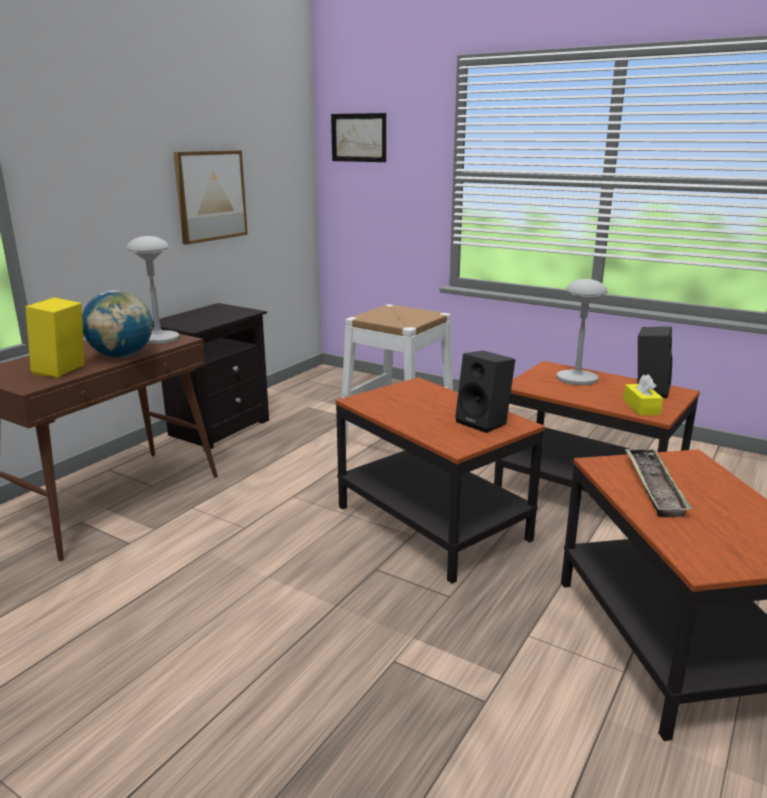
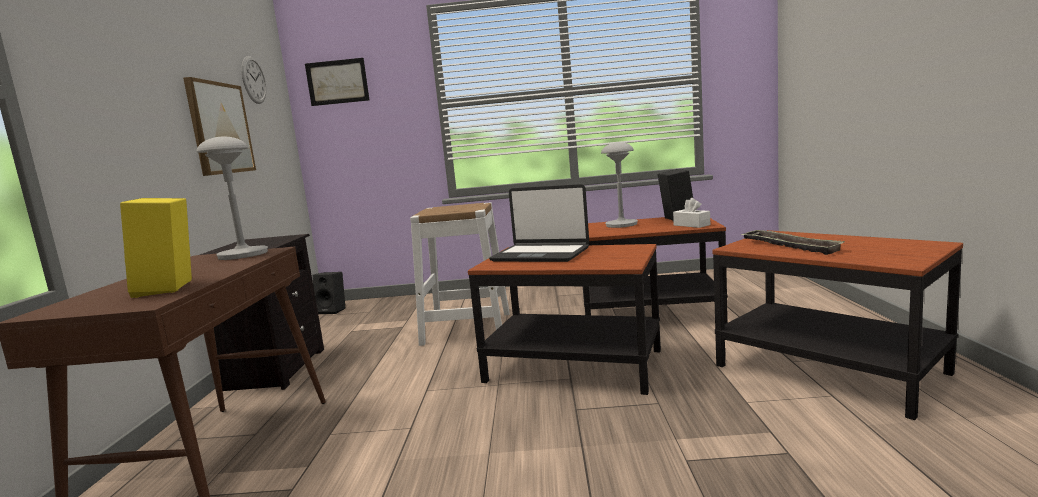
camera: 30 degrees left, 10 degrees down
(122, 355) = (224, 268): globe -> none
(264, 138) = (253, 80): none -> wall clock
(421, 401) = (541, 254): none -> laptop
(484, 422) = (614, 251): black speaker -> black speaker (333, 310)
(641, 407) = (691, 225): yellow tissue box -> white tissue box

